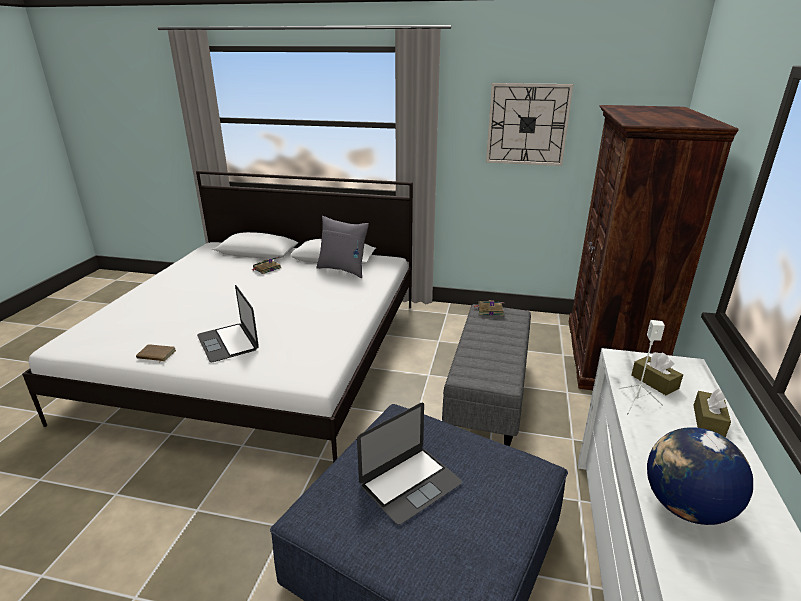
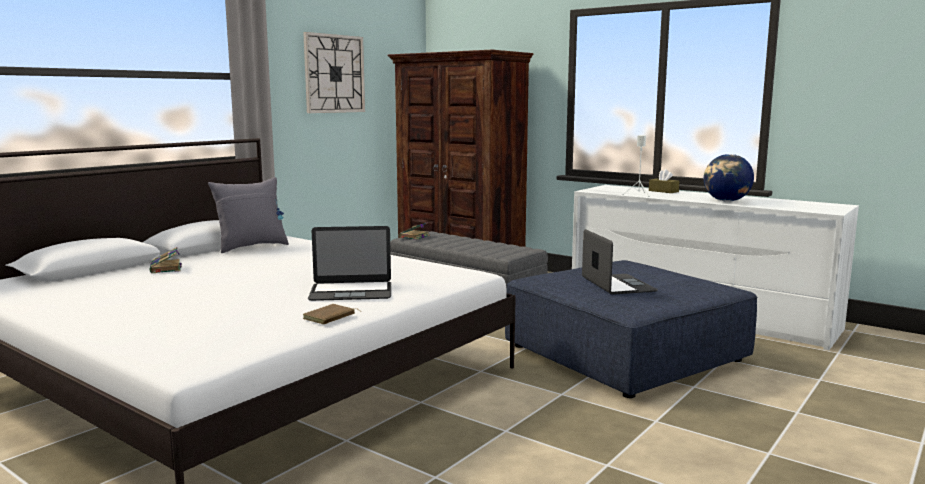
camera: 65 degrees left, 15 degrees down
(654, 382) = (621, 191): brown tissue box -> none

